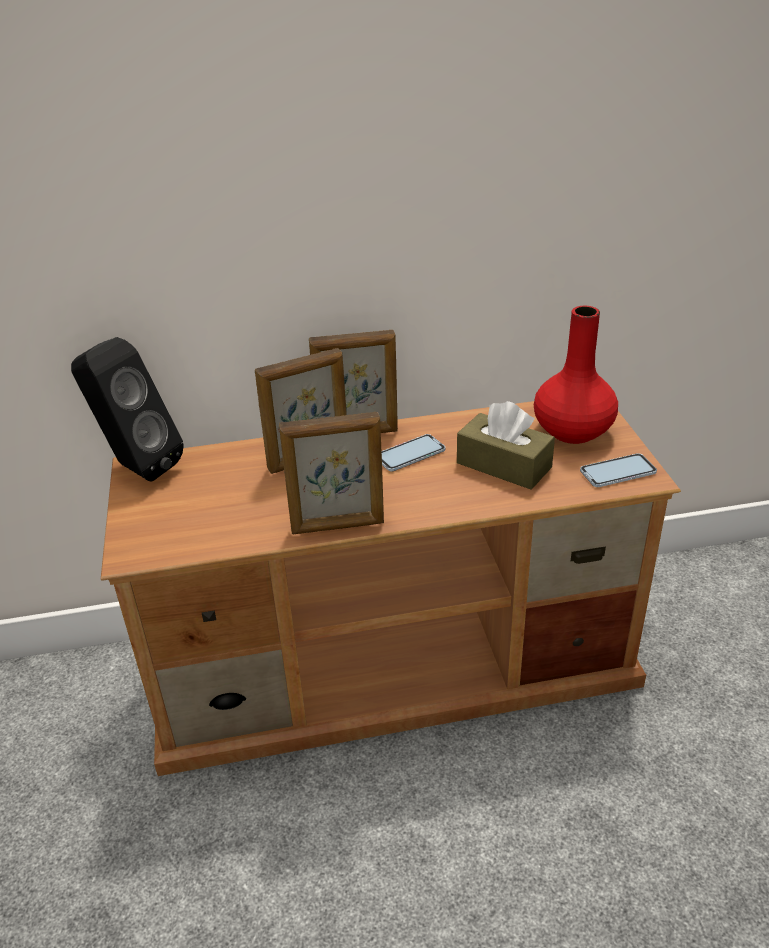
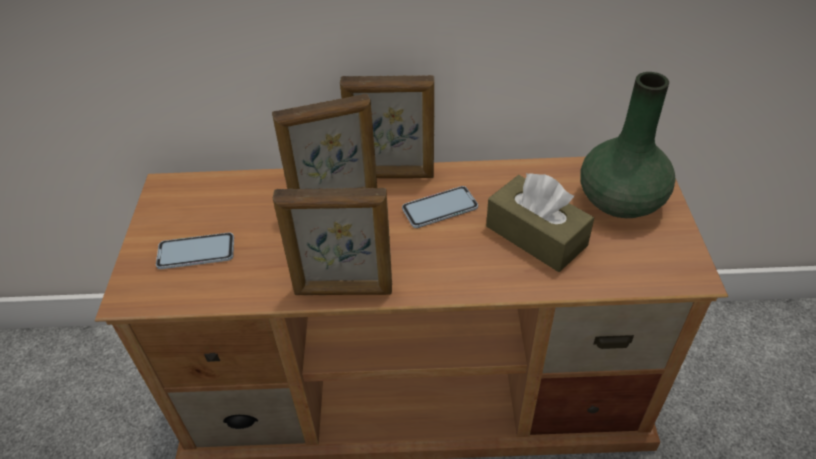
camera: 10 degrees right, 10 degrees up
(136, 467) = (165, 188): black speaker -> none
(572, 431) = (620, 200): red vase -> green vase
(618, 471) = (660, 261): phone -> phone (196, 252)

